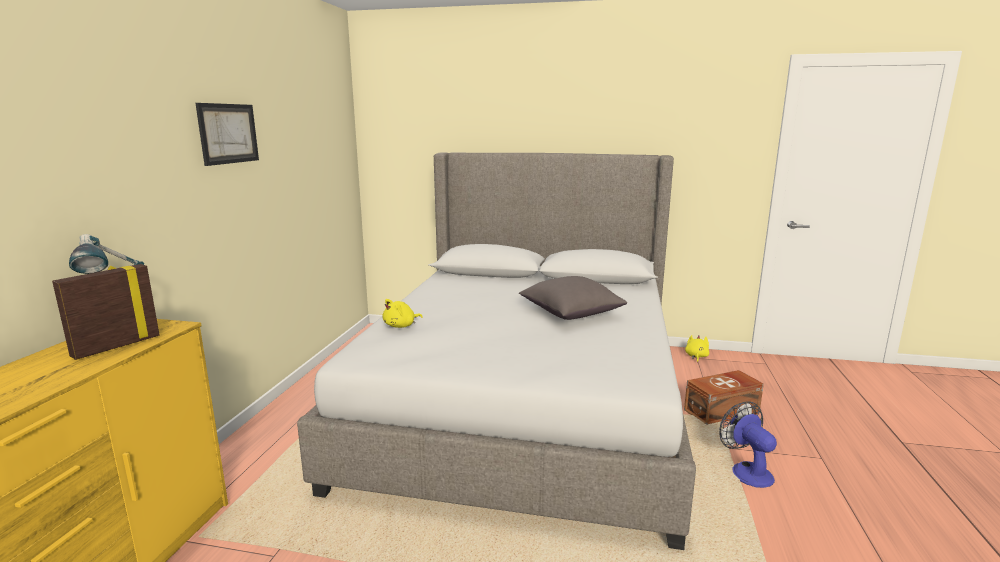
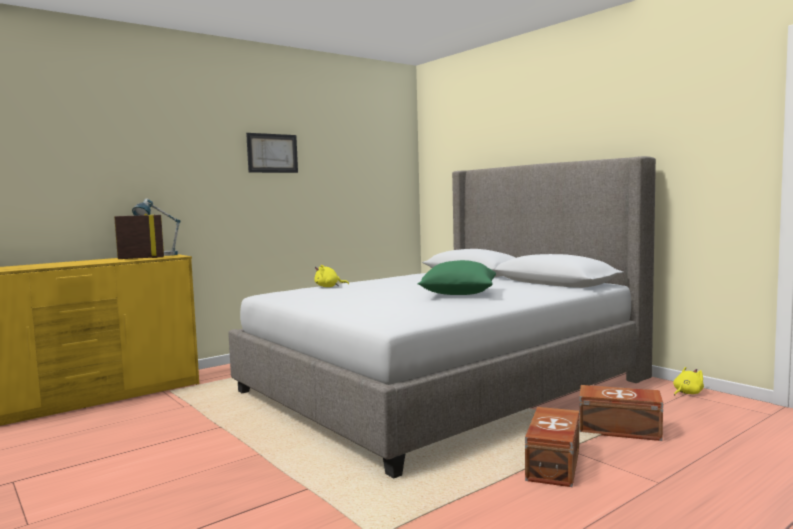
camera: 40 degrees right, 10 degrees down
(570, 314) = (458, 294): grey pillow -> green pillow
(746, 470) = (552, 465): fan -> brown storage box

